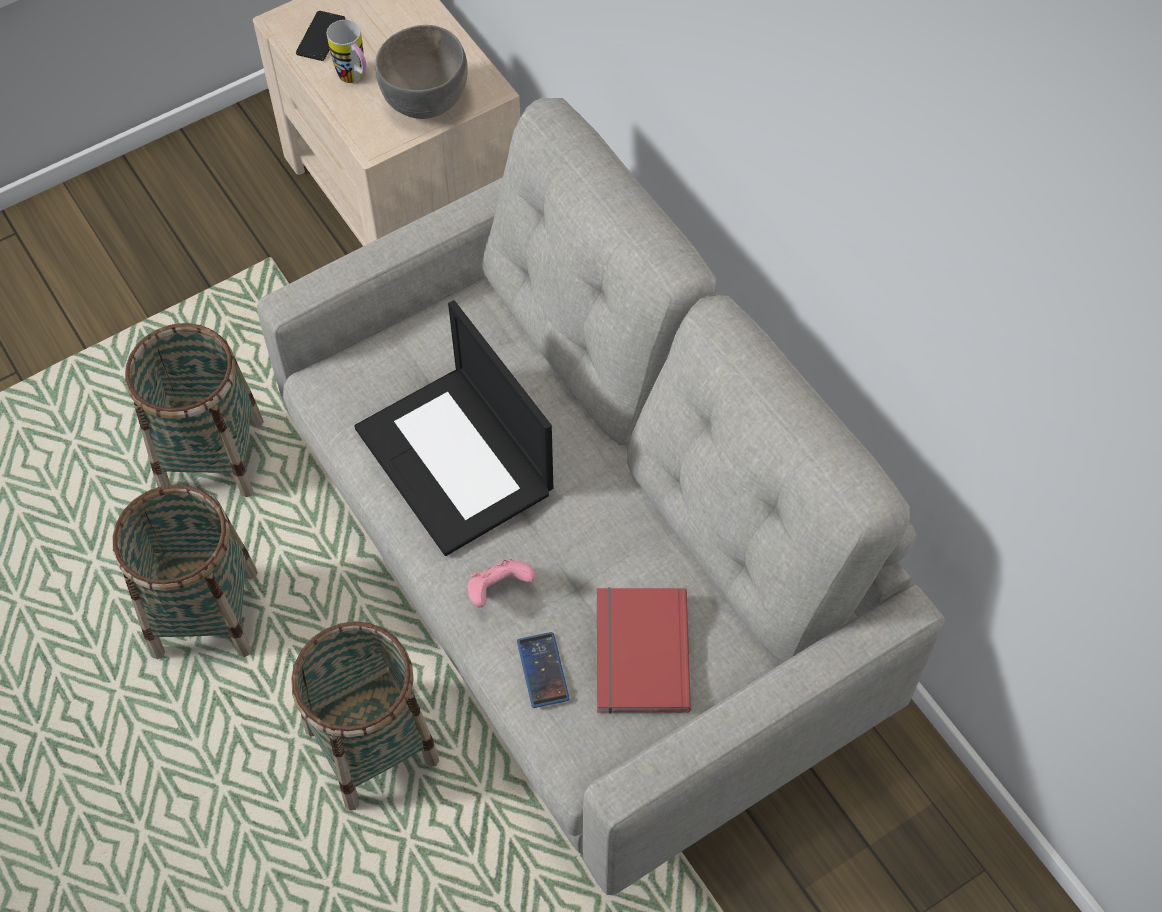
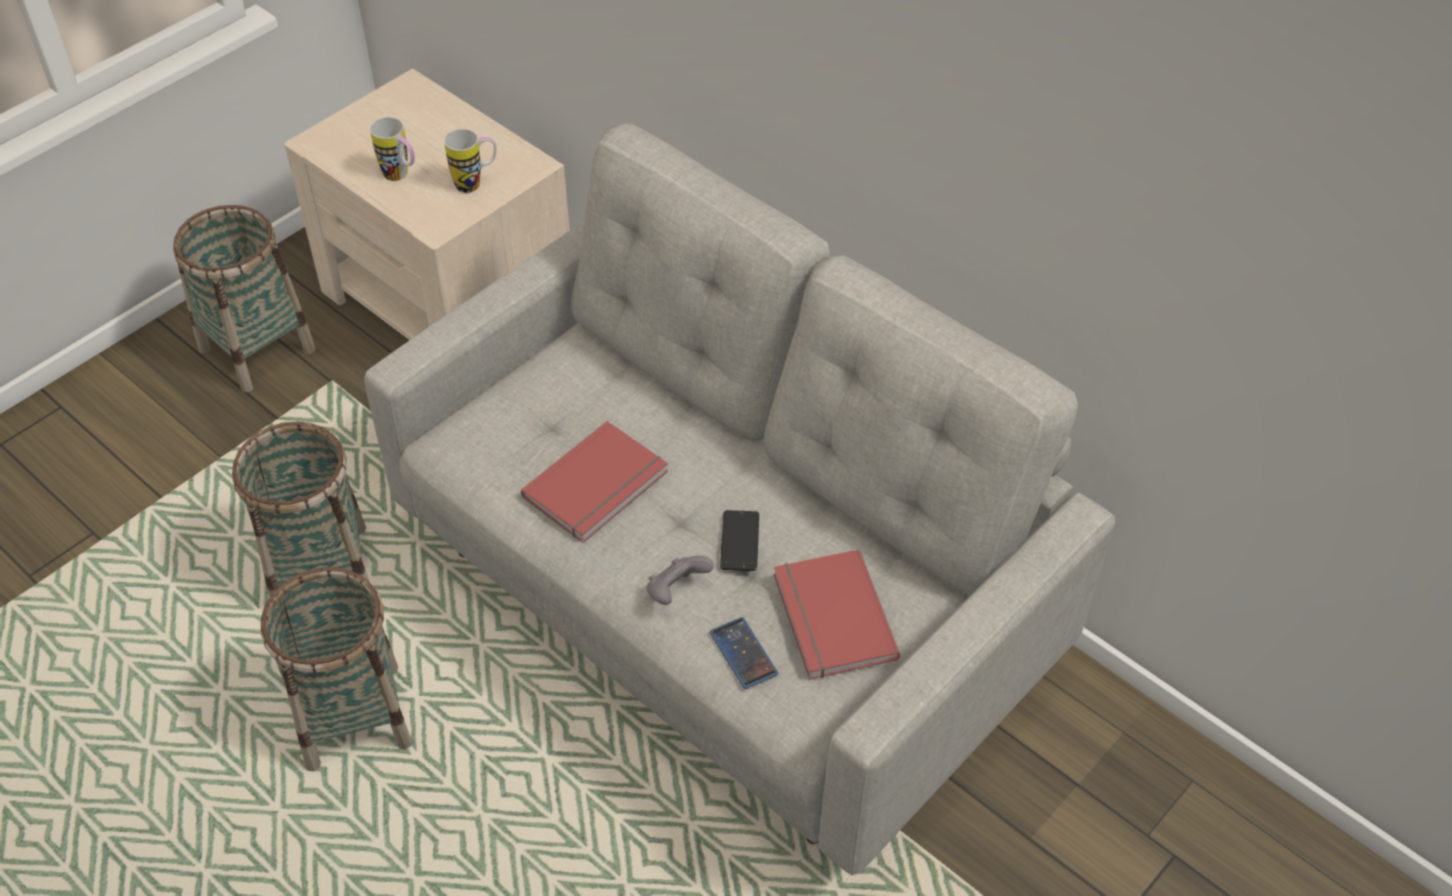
camera: 15 degrees left, 10 degrees down
(320, 36) = (356, 147): phone -> phone (739, 541)
(371, 746) = (561, 804): basket -> basket (256, 349)
(426, 101) = (476, 183): grey bowl -> mug
(457, 461) = (599, 486): laptop -> red book
(498, 590) = (676, 591): pink game controller -> grey game controller

